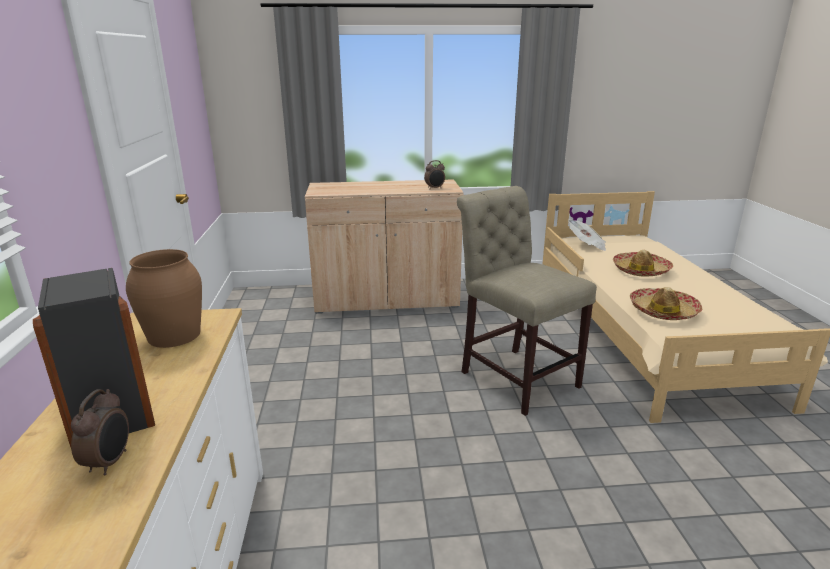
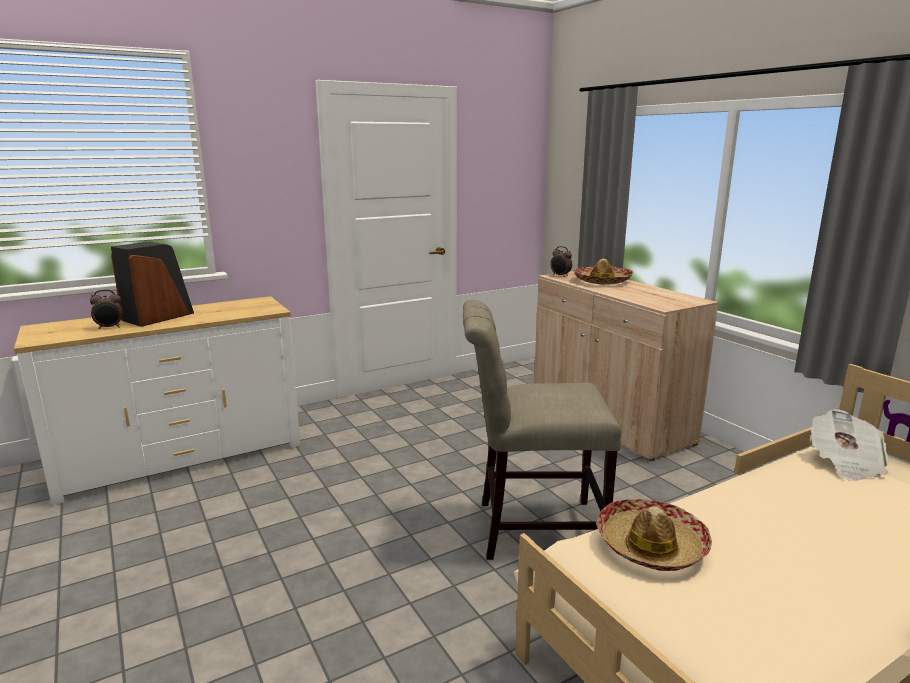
camera: 65 degrees right, 5 degrees down
(175, 335) = (243, 308): brown vase -> none
(435, 188) = (655, 301): alarm clock -> alarm clock (560, 276)
(515, 376) = (531, 528): beige chair -> beige chair turned 120 degrees counterclockwise
(640, 270) = (806, 518): hat -> hat (602, 281)

